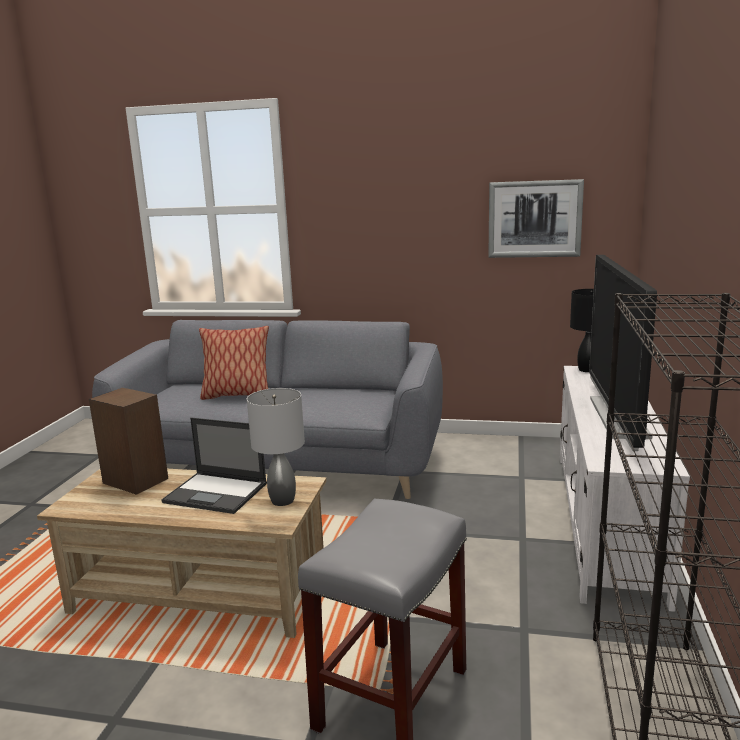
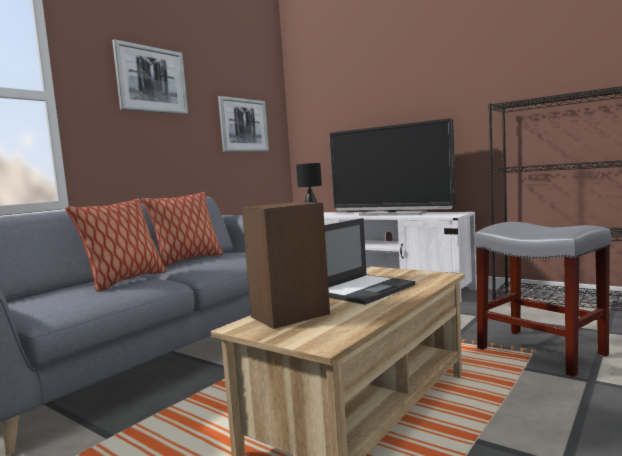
camera: 65 degrees left, 10 degrees down
(282, 501) = (403, 274): grey table lamp -> none
(326, 390) = (188, 260): none -> pillow
(389, 176) = (151, 80): none -> picture

